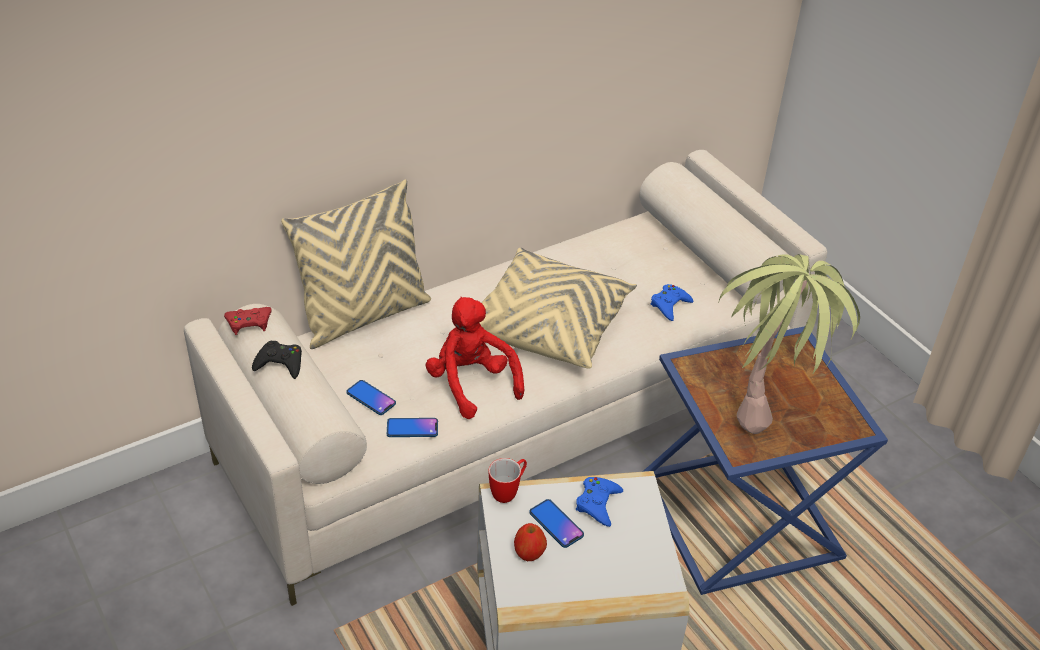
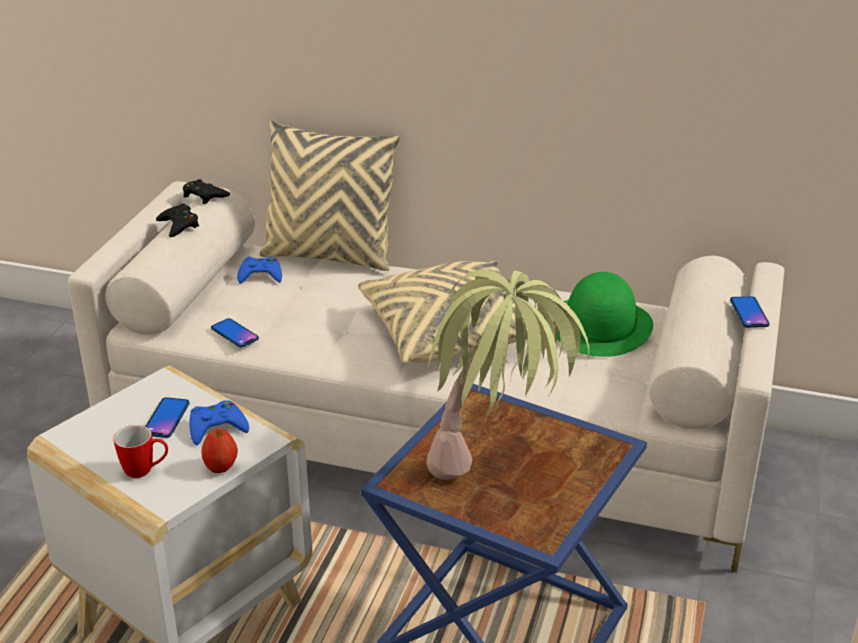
camera: 50 degrees right, 10 degrees down
(249, 323) = (204, 196): red game controller -> black game controller
(371, 398) = (242, 302): phone -> phone (749, 313)
(471, 383) = (325, 335): red plush toy -> none
(508, 491) = (176, 380): mug -> mug (145, 471)
(529, 553) = (116, 421): apple -> apple (221, 467)
(625, 257) = (599, 325): none -> green hat
(669, 305) = (578, 376): blue game controller -> blue game controller (260, 275)

